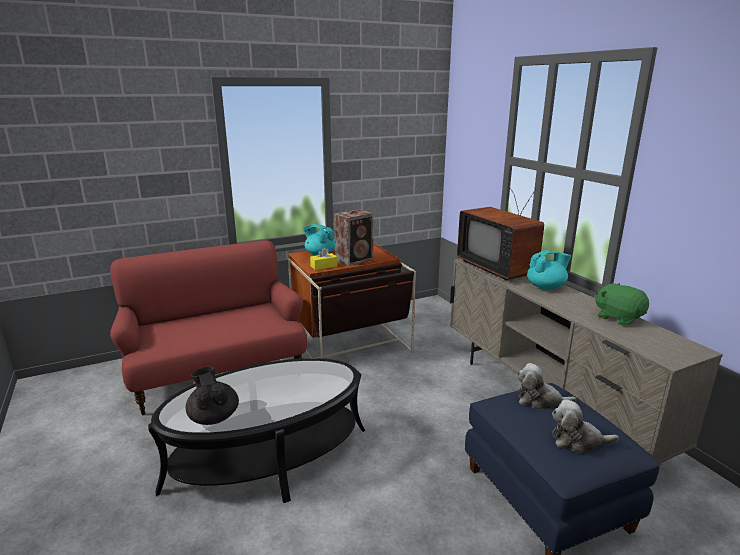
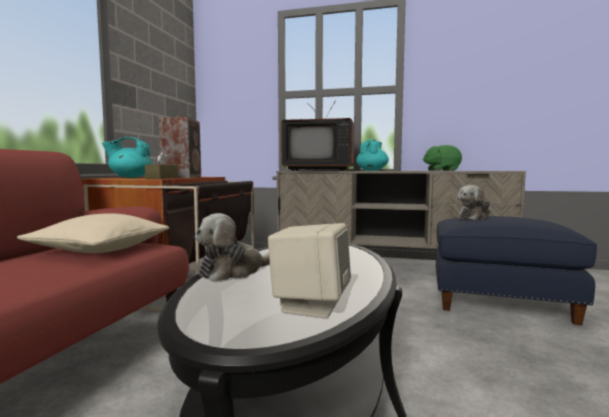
camera: 50 degrees left, 15 degrees down
(213, 417) = (310, 305): black teapot -> beige speaker
(256, 319) = (100, 249): none -> beige pillow
(323, 266) = (162, 178): yellow tissue box -> brown tissue box
(578, 440) = (537, 221): plush toy -> plush toy (234, 271)

